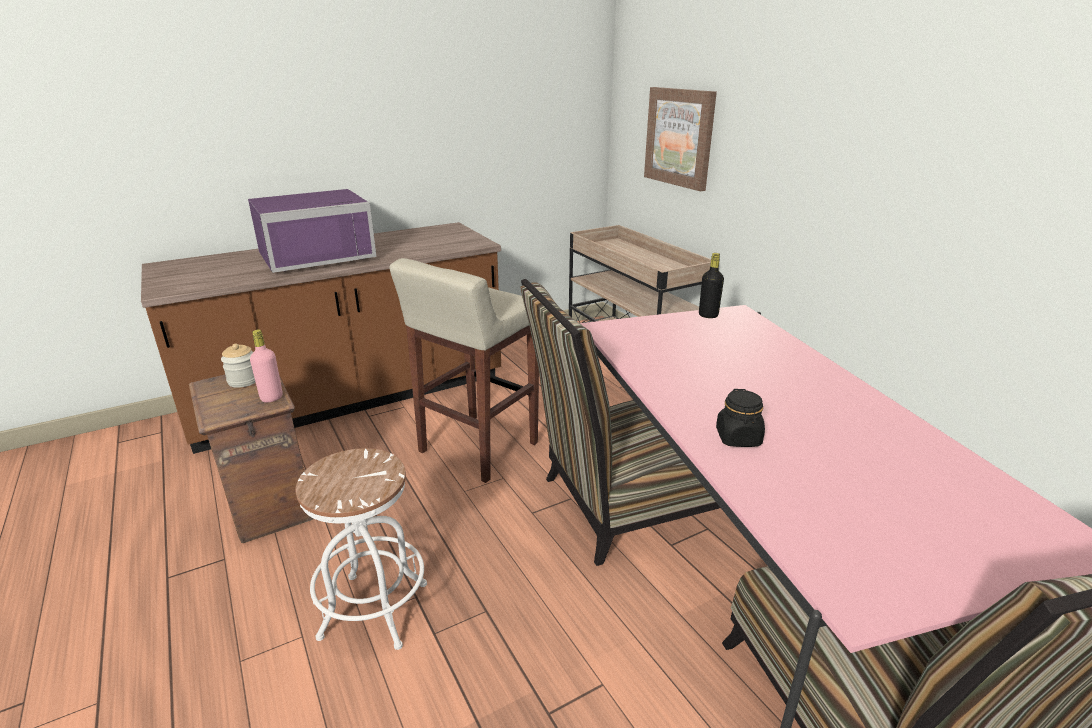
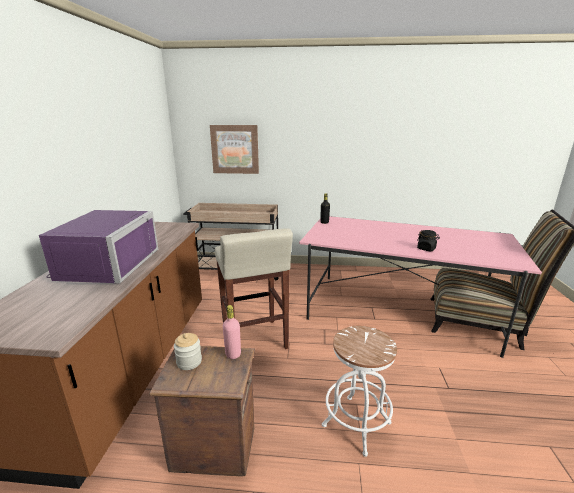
camera: 55 degrees left, 5 degrees down
(627, 504) = (341, 317): chair -> none

